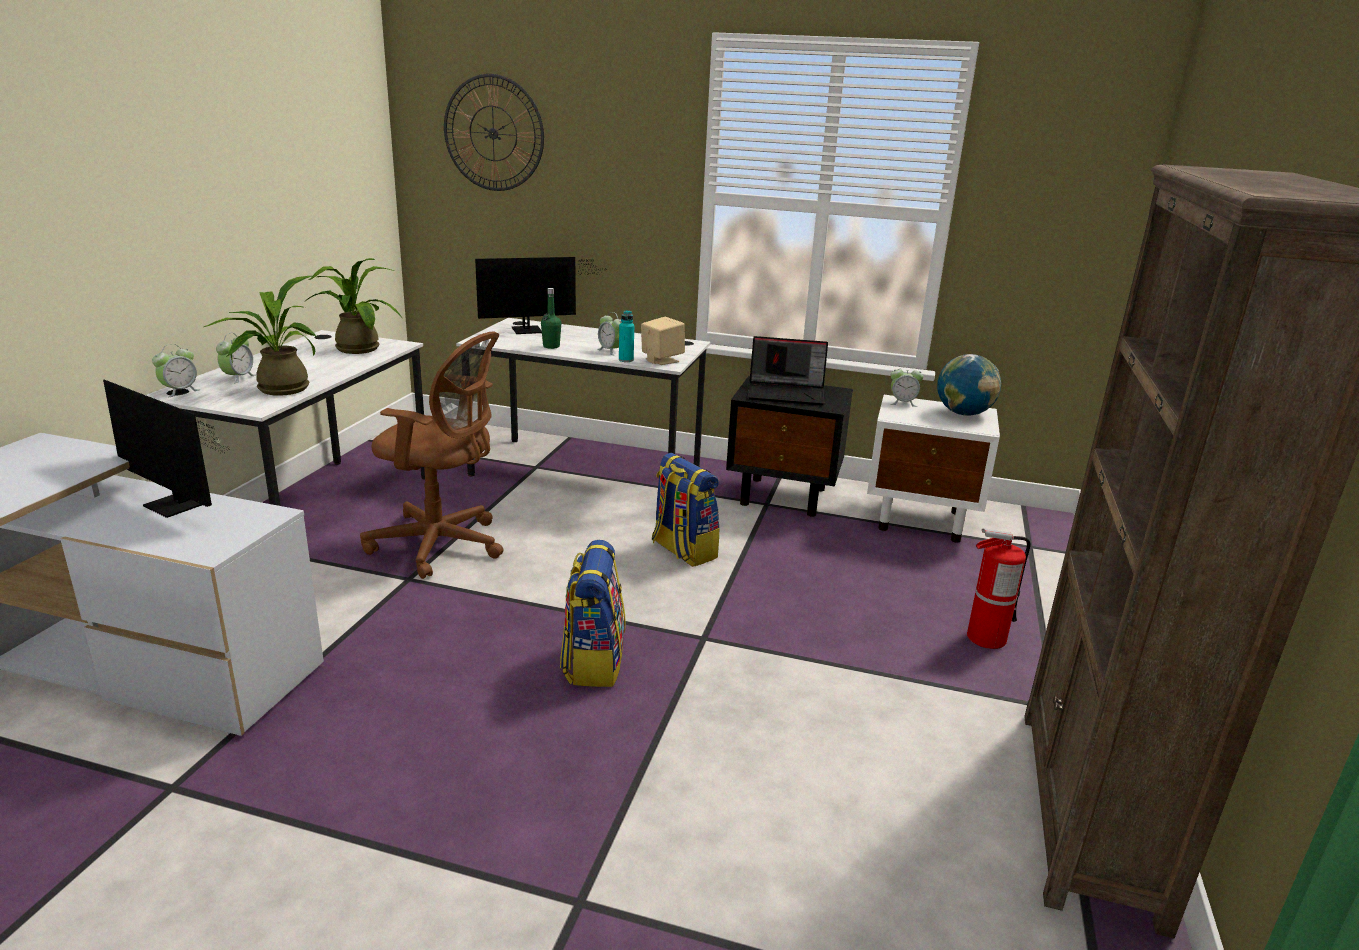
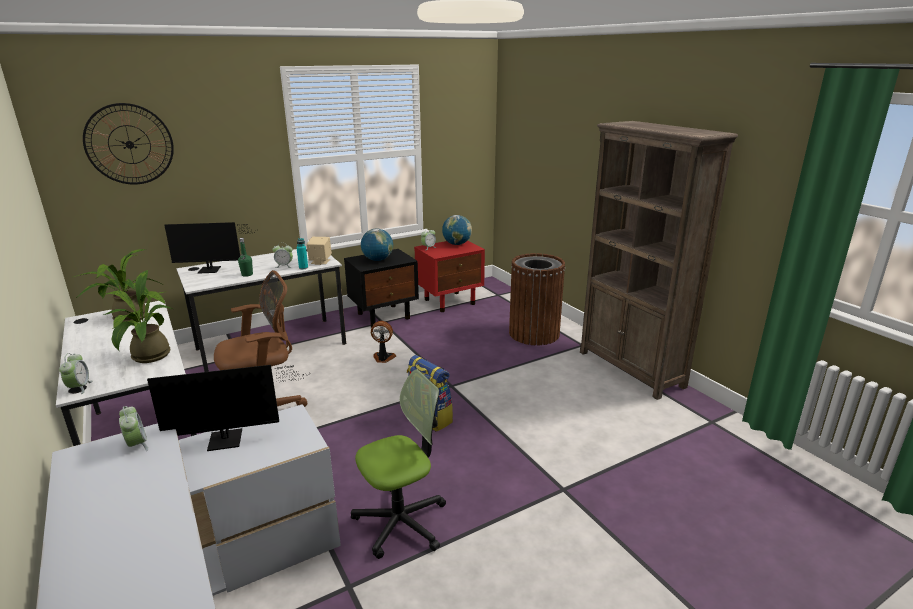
camera: 45 degrees left, 0 degrees up
(238, 378) = (97, 364): alarm clock -> alarm clock (137, 445)
(335, 763) = (401, 522): none -> office chair
(532, 330) = (212, 270): monitor -> monitor turned 60 degrees clockwise
(682, 550) = (383, 358): backpack -> fan
(787, 393) = (377, 260): laptop -> globe
(922, 520) = (450, 301): white nightstand -> red nightstand
(985, 638) = (534, 334): fire extinguisher -> brown trash can

